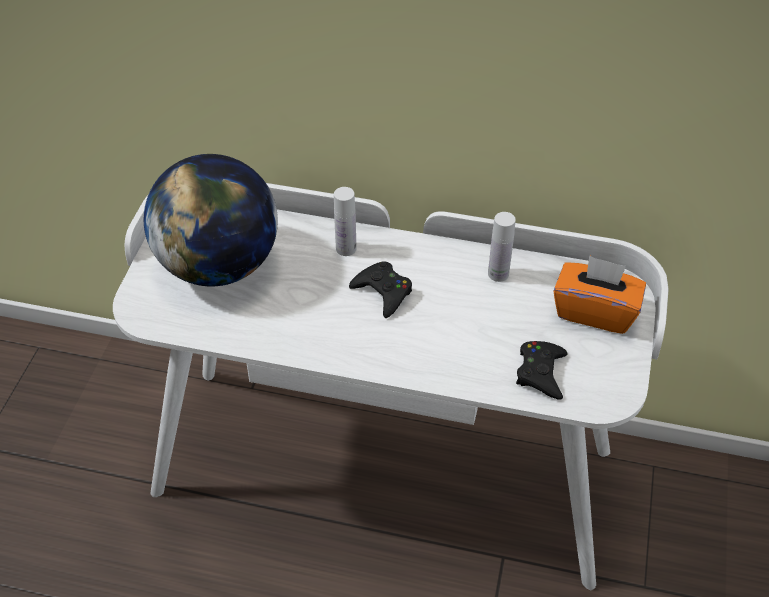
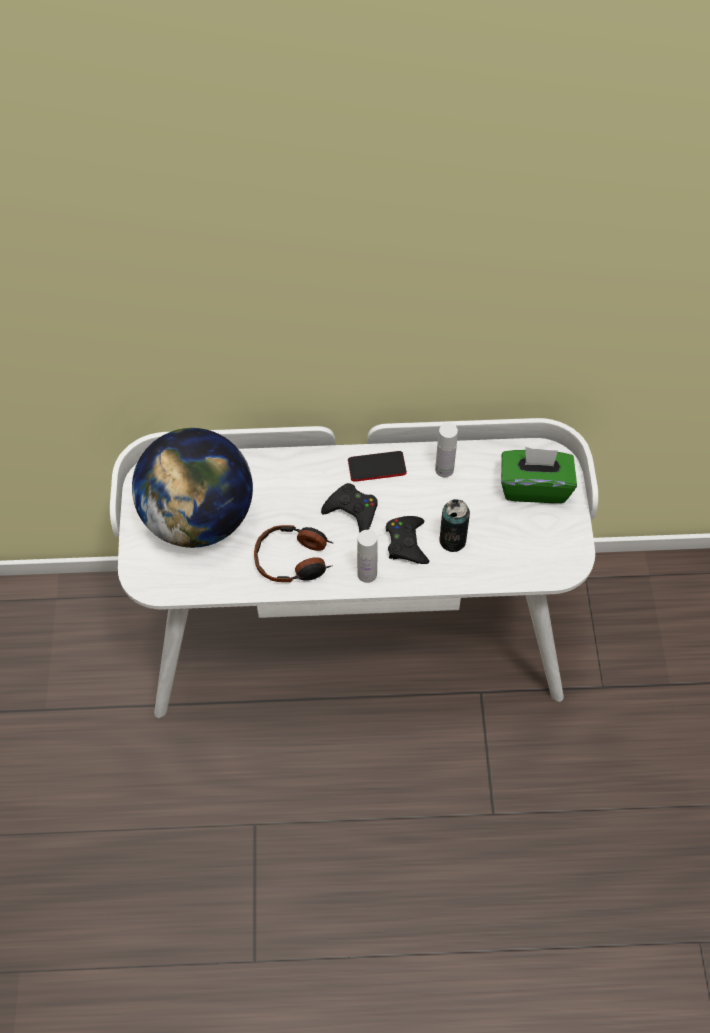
camera: 15 degrees left, 10 degrees up
(302, 325) = (294, 560): none -> headphones
(346, 248) = (305, 475): white bottle -> white bottle (367, 574)
(425, 256) = (377, 467): none -> phone
(484, 344) = (452, 540): none -> can
(541, 373) = (506, 555): black game controller -> black game controller (406, 543)
(595, 311) = (534, 487): orange tissue box -> green tissue box

